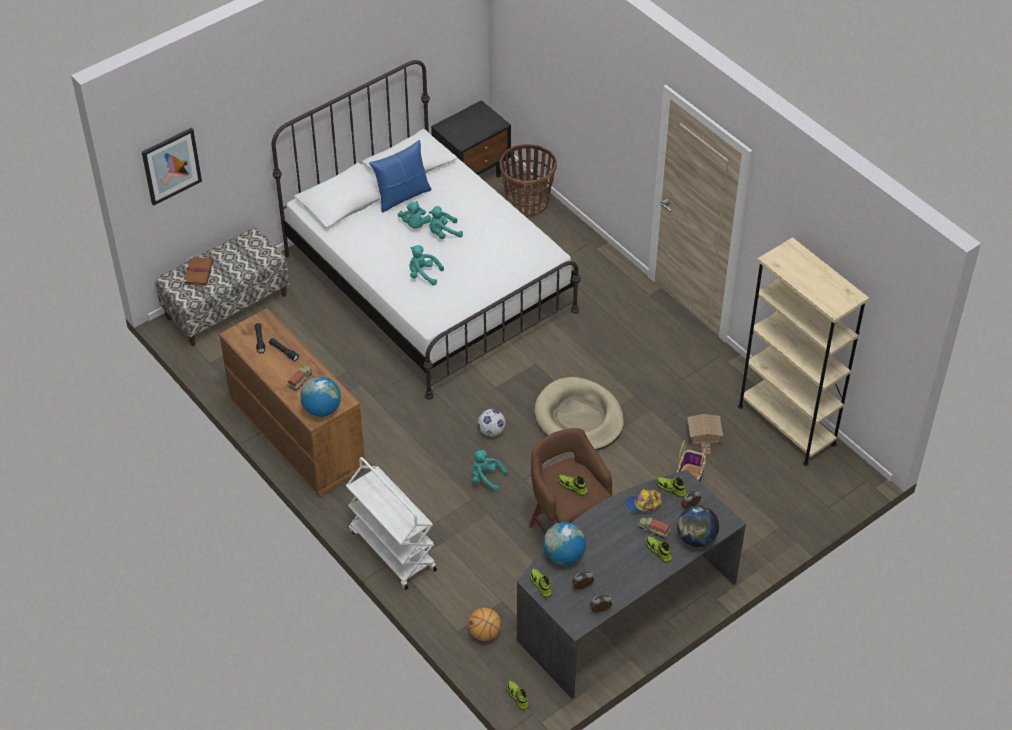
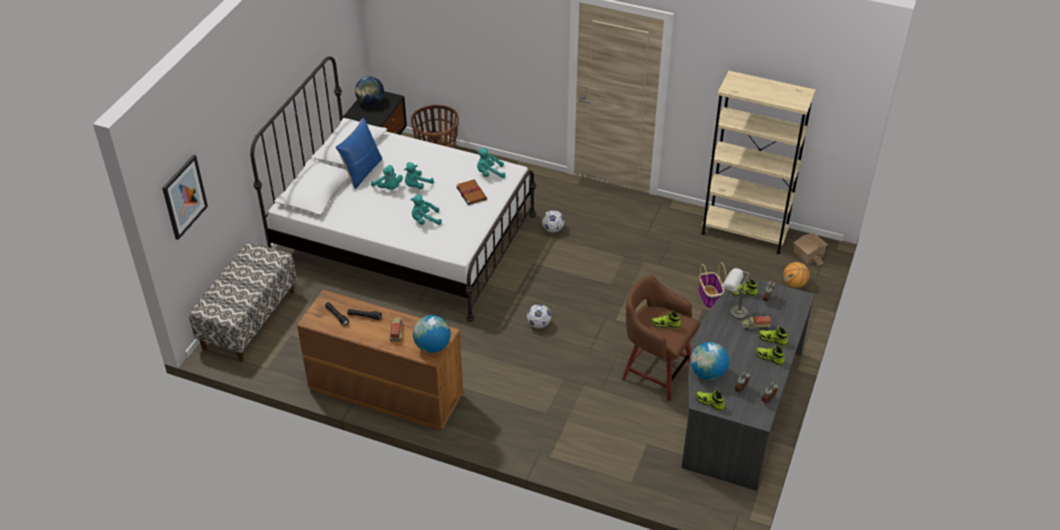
camera: 30 degrees left, 5 degrees down
(198, 272) = (224, 293): brown book -> brown book (471, 193)
(391, 550) = (531, 445): white cart -> none
(484, 633) = (653, 474): basketball -> basketball (794, 284)
(485, 478) = (562, 360): turquoise plush toy -> turquoise plush toy (489, 173)
(517, 697) = (716, 510): shoe -> shoe (769, 358)
(579, 418) = (596, 288): beige dog bed -> none
(584, 335) = (553, 229): none -> football
(643, 504) = (732, 311): cap -> grey table lamp
(696, 538) = (790, 319): globe -> globe (370, 103)
(704, 437) = (695, 264): toy house -> toy house (809, 254)

